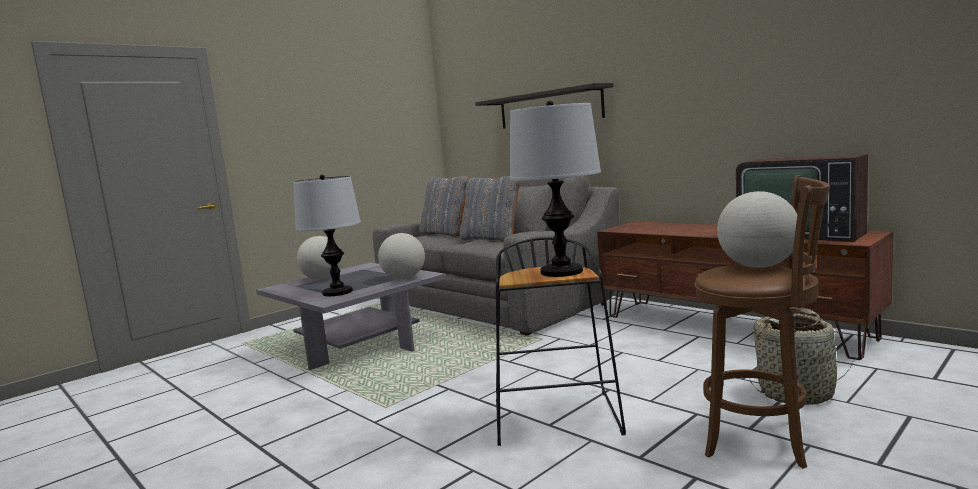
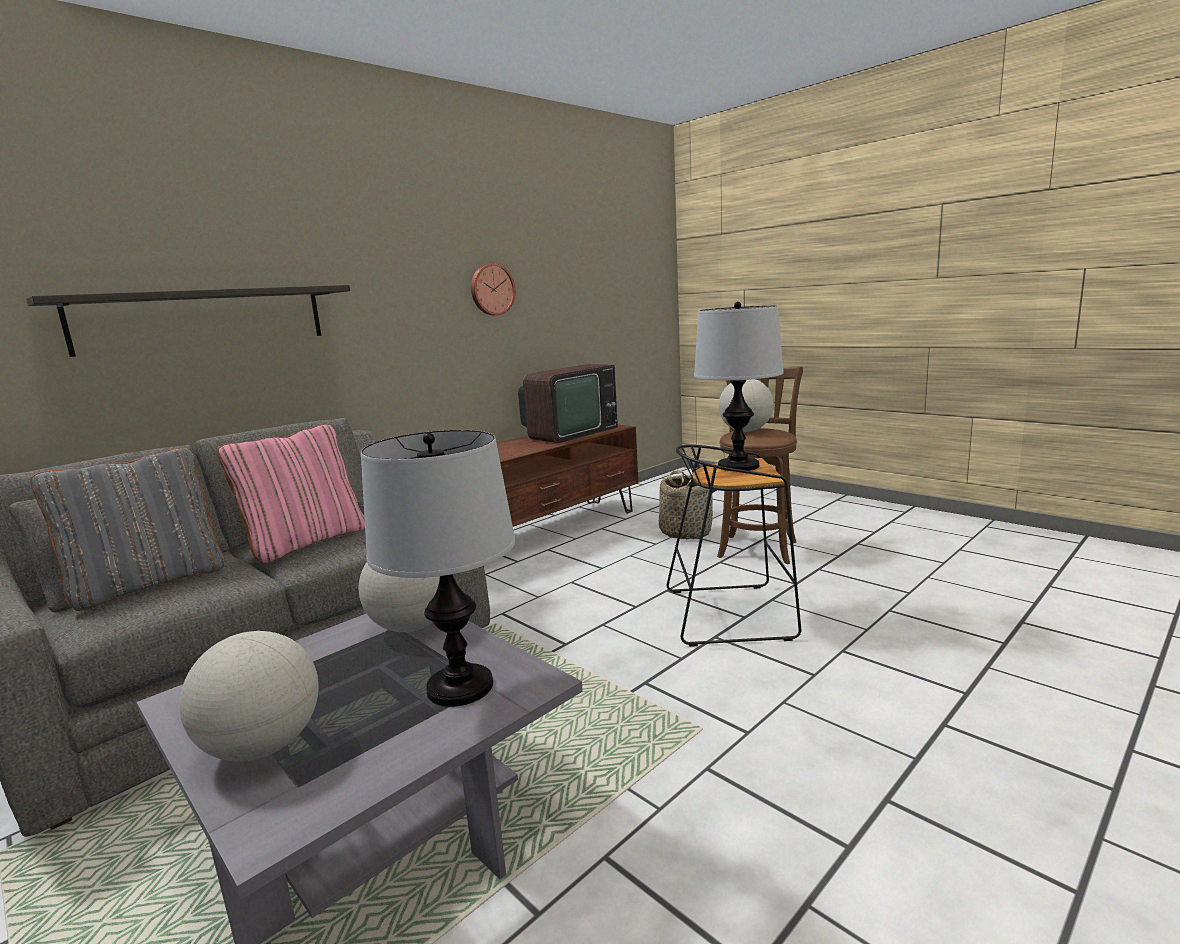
camera: 90 degrees left, 5 degrees up
(491, 239) = (306, 542): grey pillow -> pink pillow
(756, 68) = (491, 289): none -> wall clock

